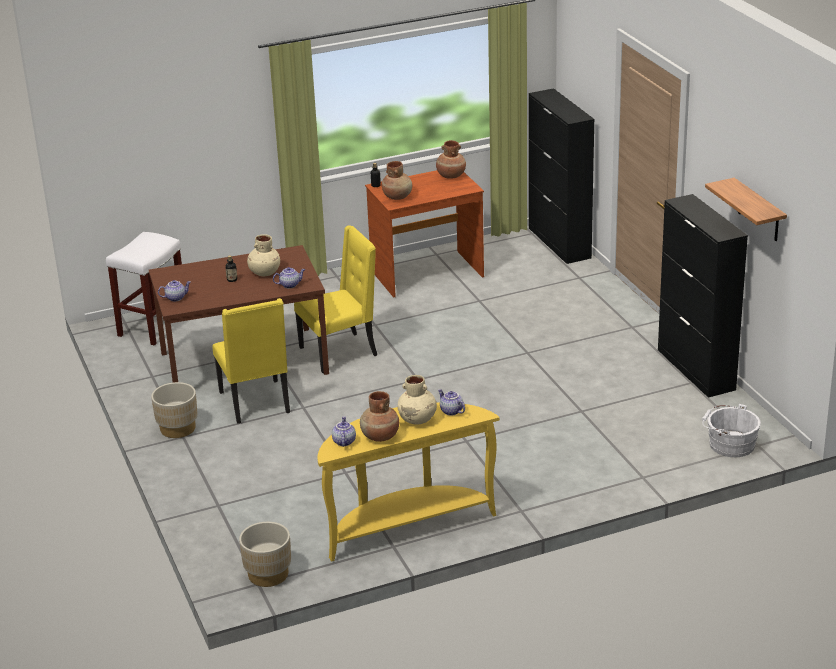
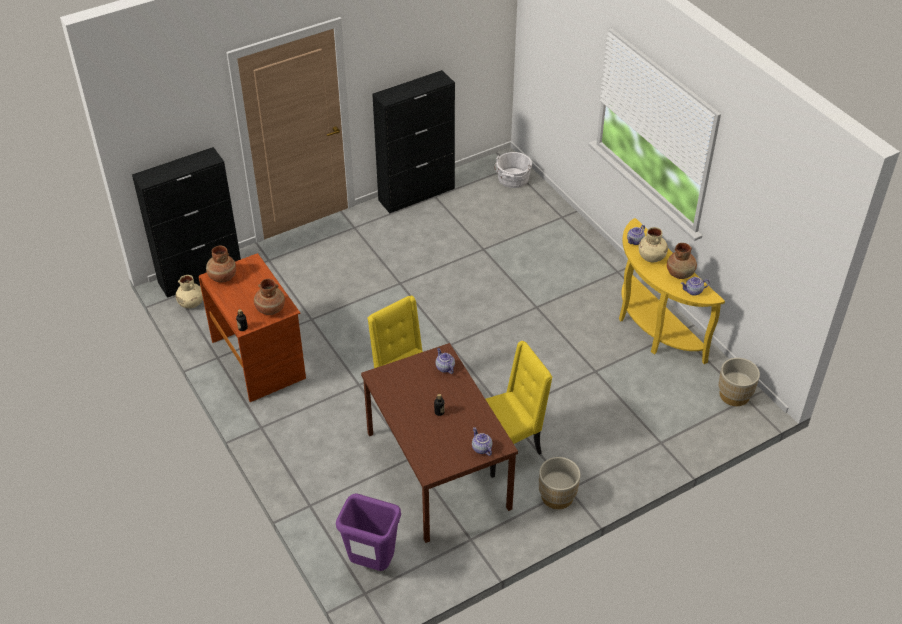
camera: 100 degrees left, 15 degrees up
(153, 326) = (371, 563): white stool -> purple trash can
(264, 272) = (422, 390): beige vase -> beige vase (191, 303)
(758, 211) = (443, 48): shelf -> none

